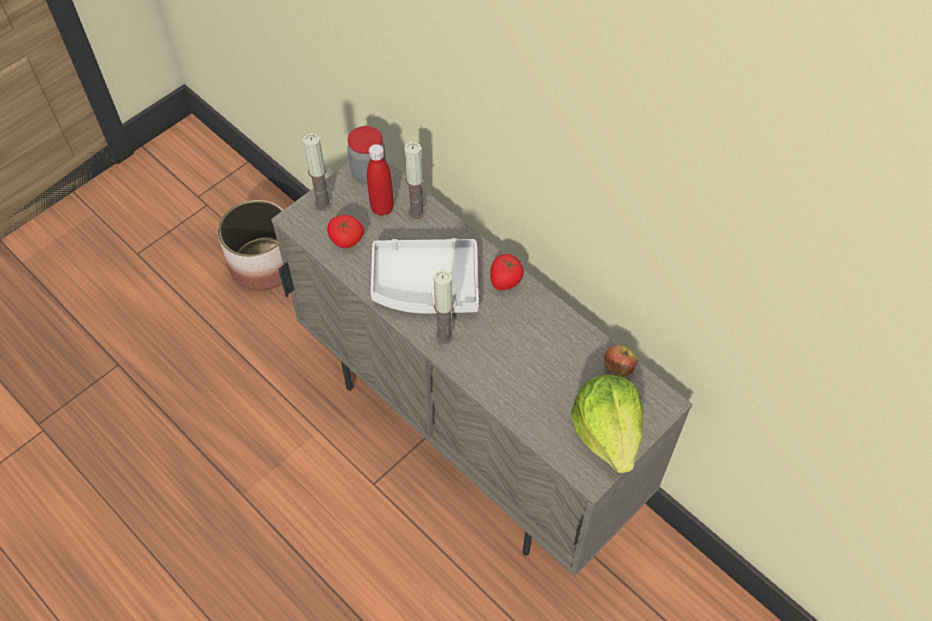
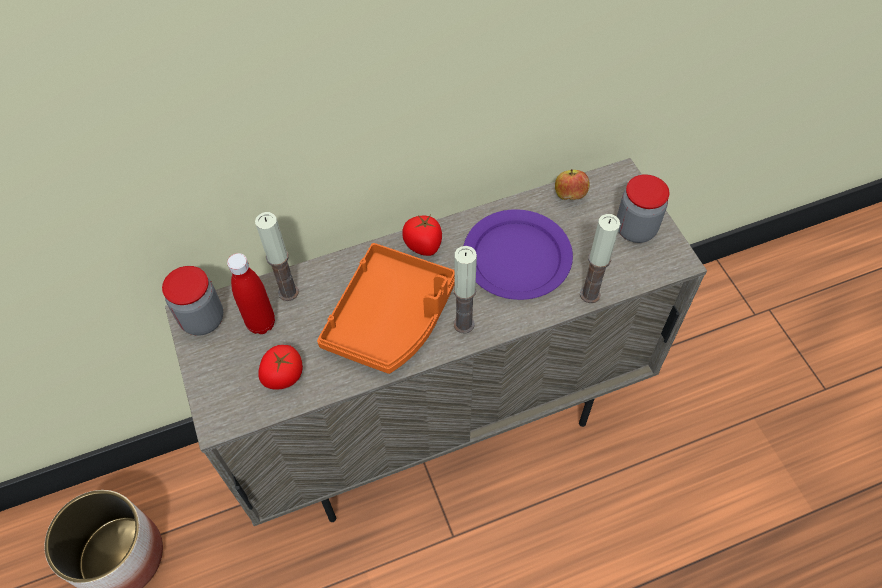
camera: 65 degrees left, 0 degrees up
(323, 203) = (215, 383): candle -> candle (590, 294)
(426, 285) = (391, 318): white tray -> orange tray
(528, 349) = (516, 257): none -> purple plate
(608, 432) = (635, 229): lettuce -> jar

